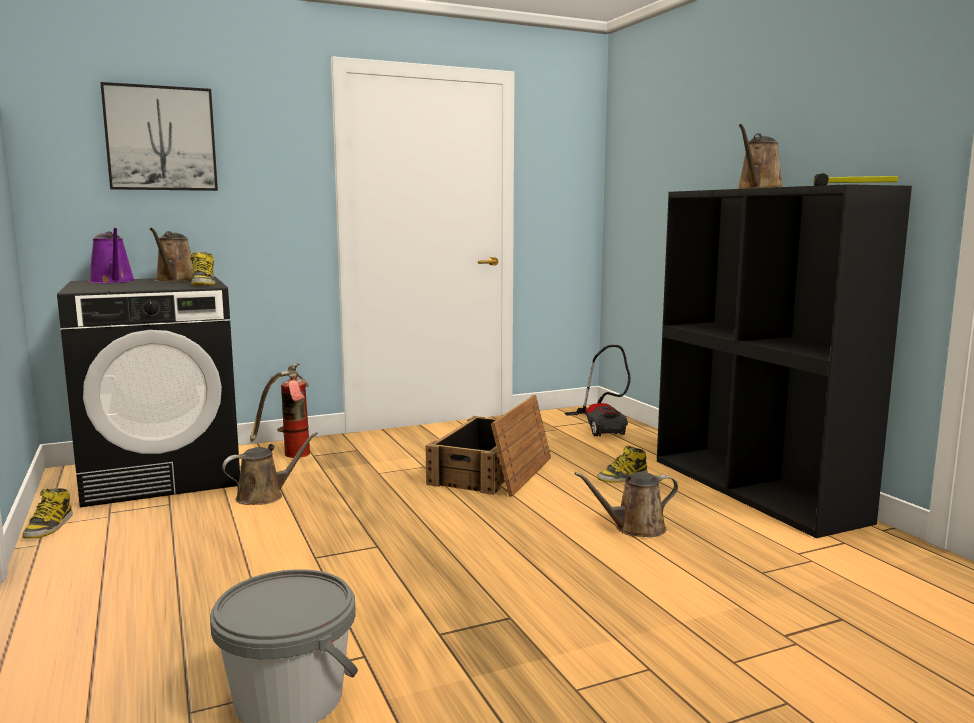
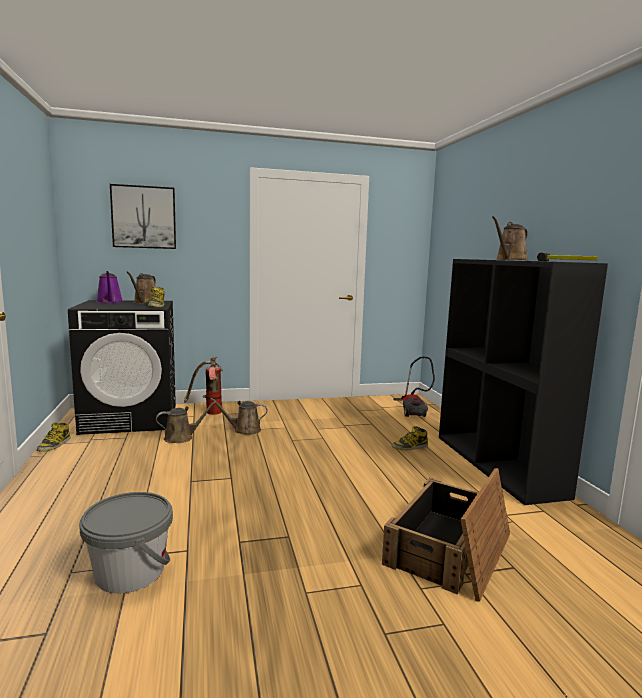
camera: 10 degrees right, 0 degrees up
(492, 472) = (326, 435): crate -> crate (450, 550)
(635, 528) = (400, 484): brown watering can -> brown watering can (244, 430)

